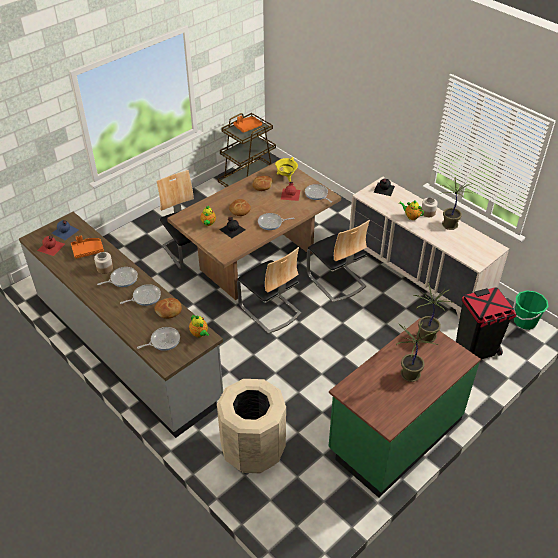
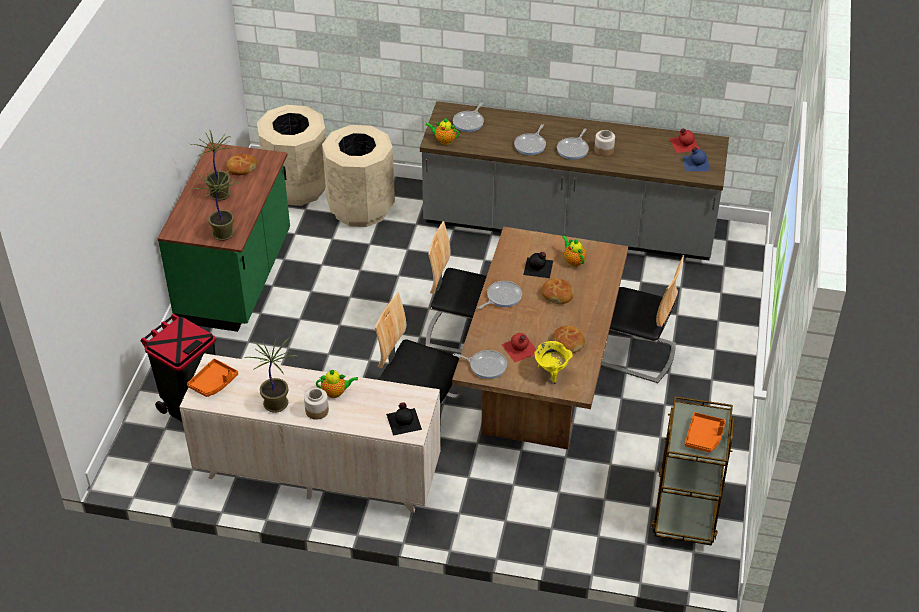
camera: 145 degrees right, 0 degrees up
(87, 250) = (645, 157): orange tray -> orange tray (213, 383)
(169, 311) = (494, 144): bread -> bread (241, 168)
(287, 507) = (297, 187): none -> beige trash can
(524, 321) = (142, 474): green bucket -> none

